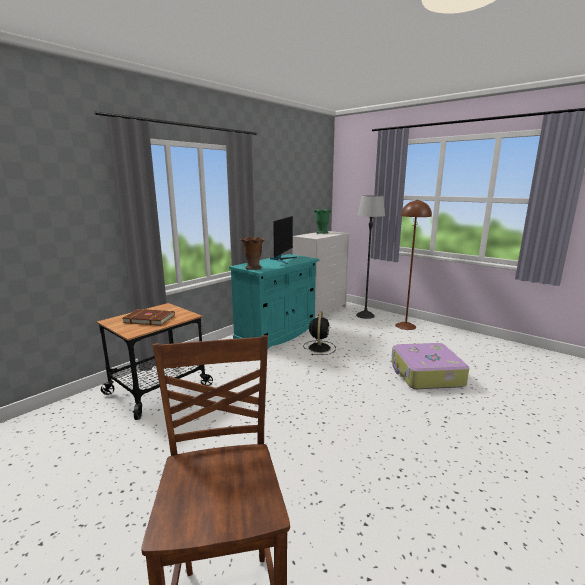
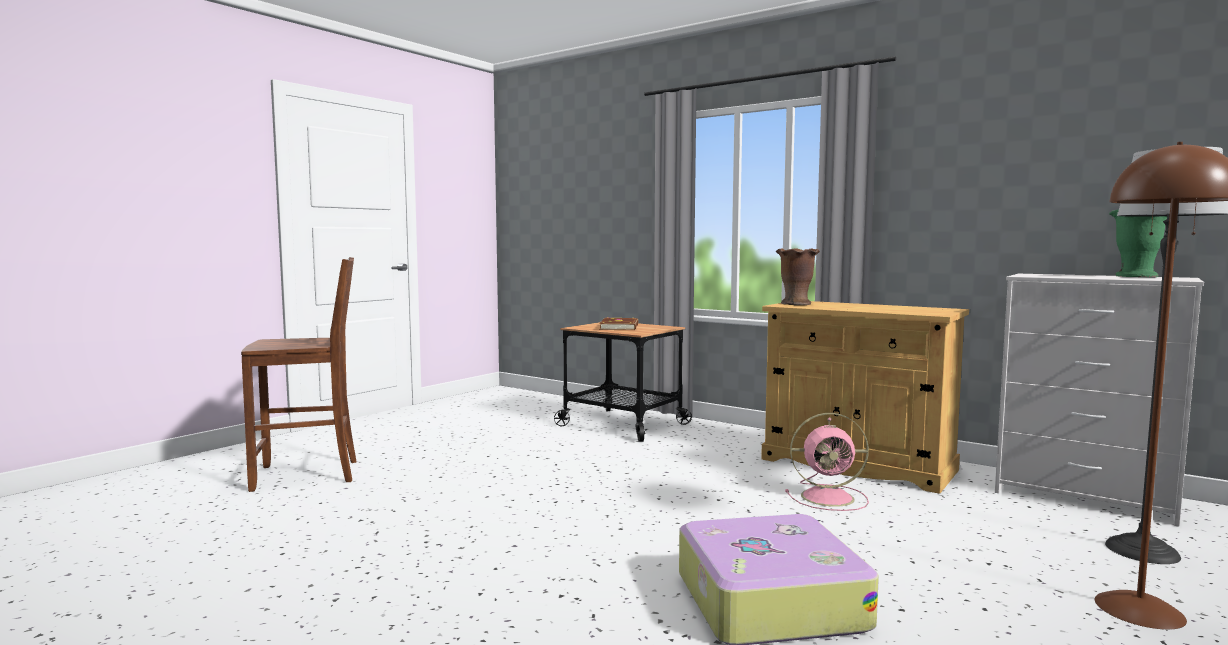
camera: 85 degrees right, 10 degrees down
(276, 335) = (857, 465): turquoise cabinet -> beige cabinet
(282, 259) = (892, 308): monitor -> none
(319, 347) = (830, 497): black fan -> pink fan

